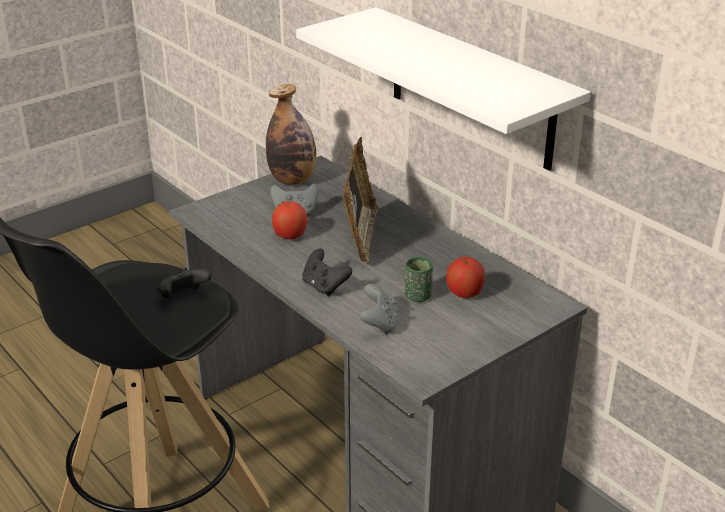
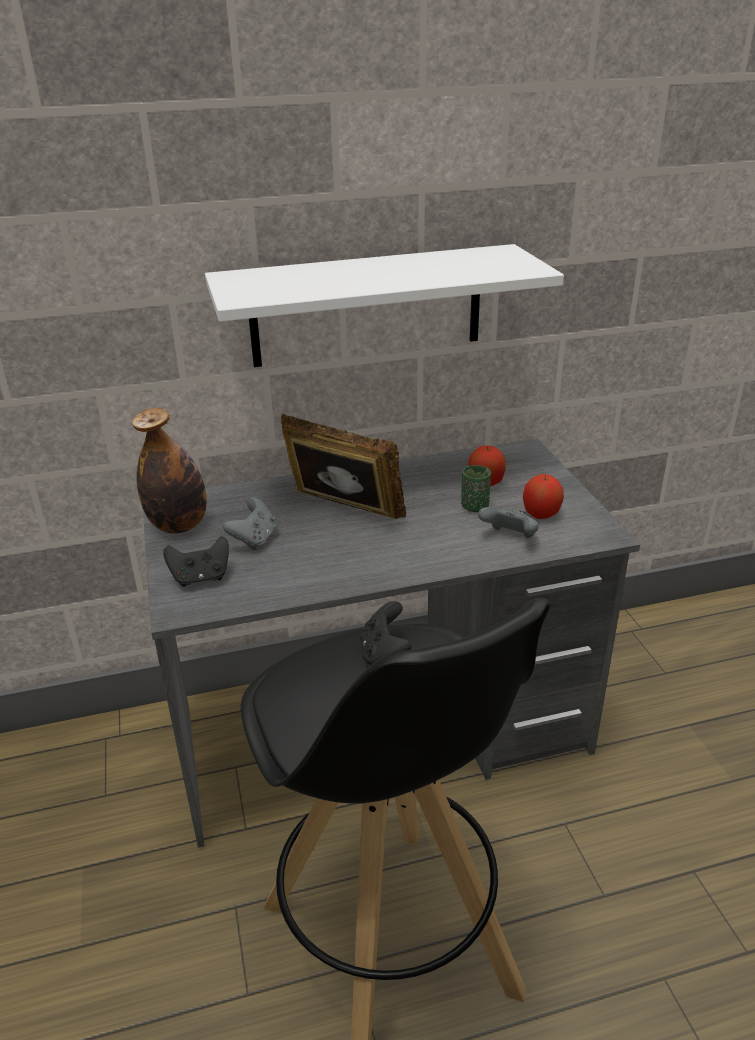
camera: 65 degrees left, 0 degrees up
(290, 236) = (302, 553): apple -> apple (541, 514)
(324, 287) = (422, 553): black game controller -> black game controller (201, 578)

